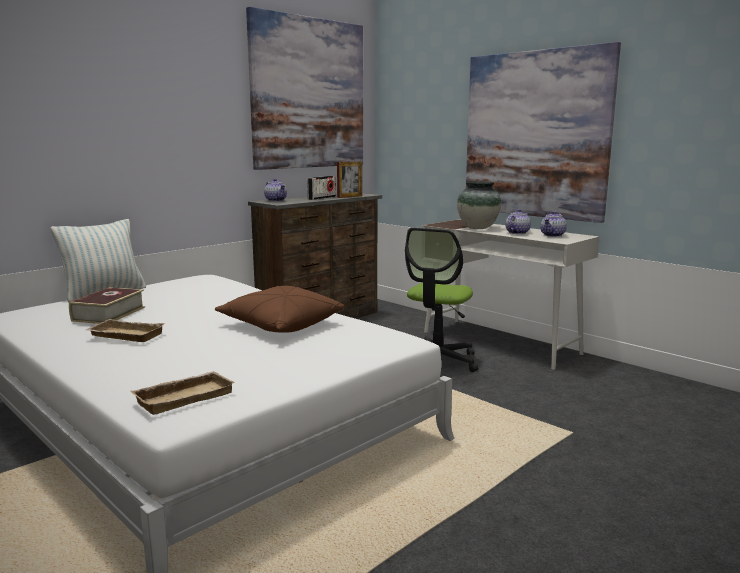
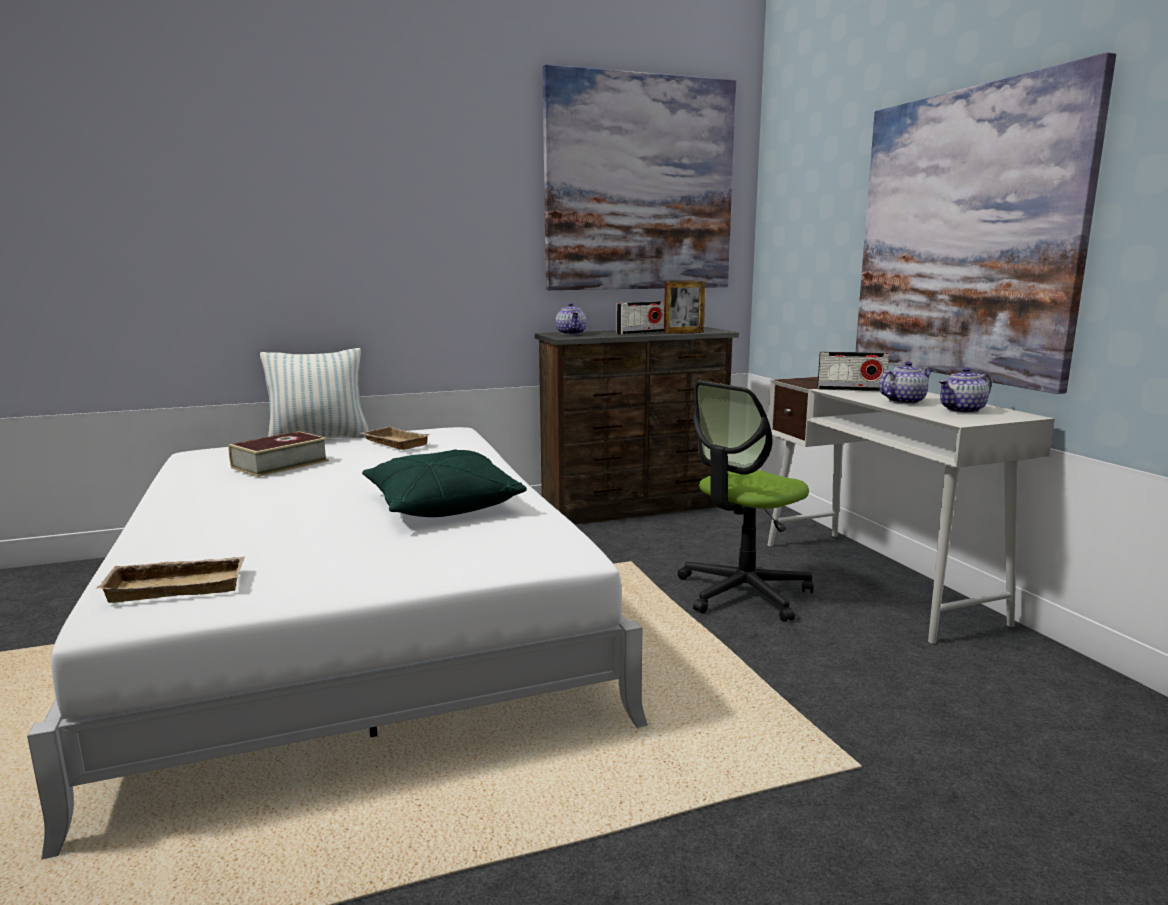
camera: 25 degrees right, 0 degrees up
(124, 336) = (247, 493): beige tray -> beige tray (393, 443)
(280, 325) = (441, 506): brown pillow -> green pillow
(478, 228) = (851, 389): vase -> radio

